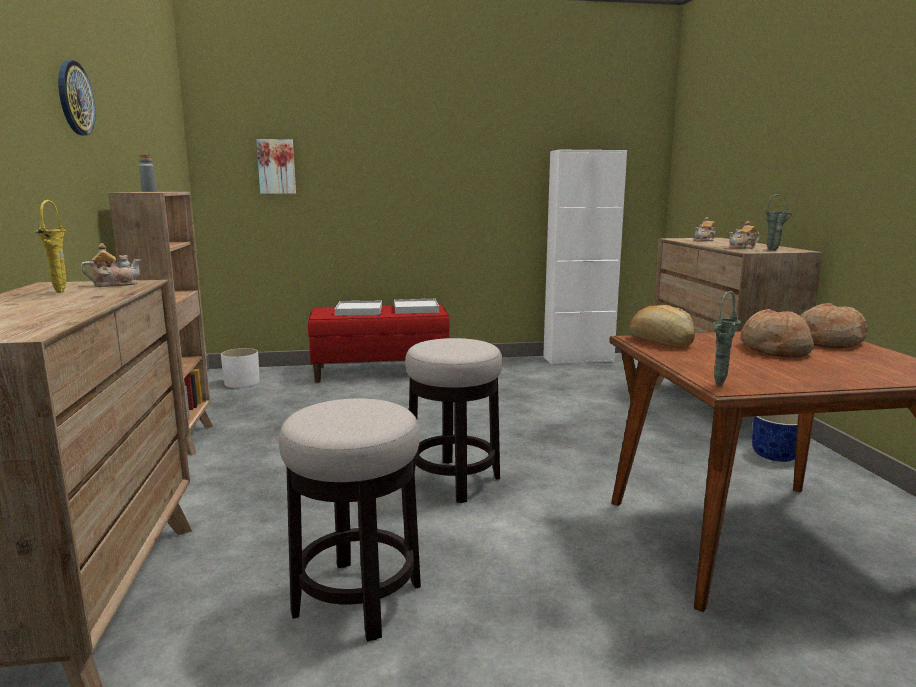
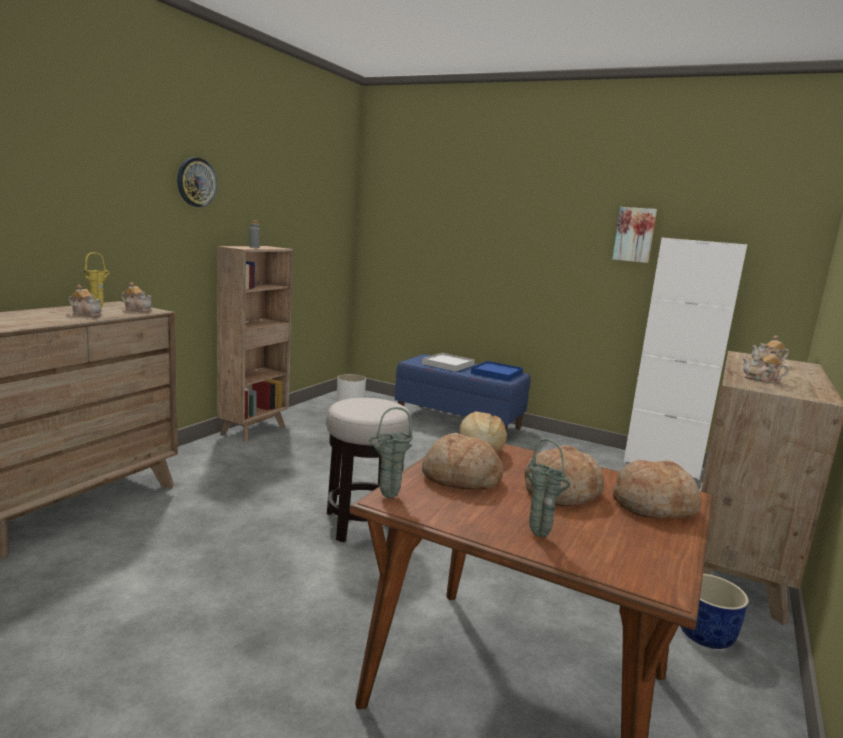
camera: 35 degrees right, 0 degrees up
(74, 298) = (86, 314): none -> teapot
(276, 166) = (414, 232): picture -> picture (634, 234)
(357, 599) = (177, 569): stool -> none
(380, 371) = (459, 422): red bench -> blue bench
(416, 309) = (496, 373): white tray -> blue tray
(711, 361) = (460, 478): none -> bread
(774, 250) = (786, 390): green vase -> green vase (541, 537)

